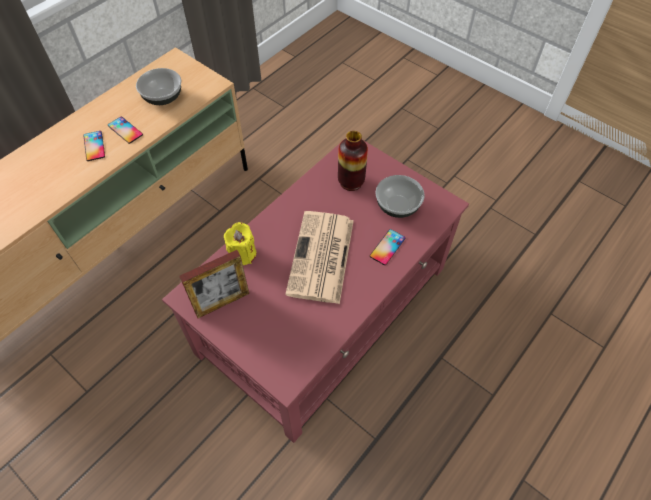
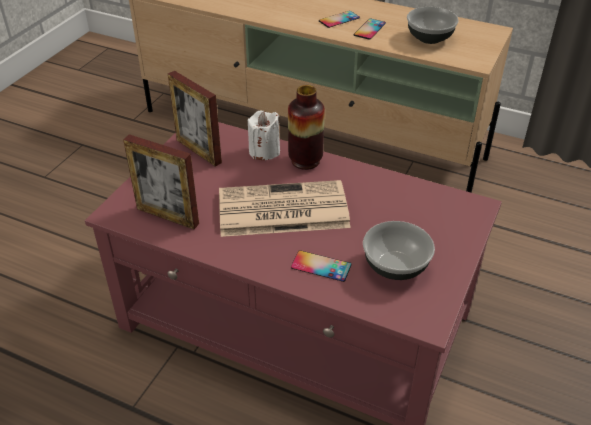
camera: 75 degrees right, 15 degrees down
(242, 254) = (264, 151): yellow candle -> white candle
(303, 338) = (167, 216): none -> picture frame
(351, 182) = (412, 215): vase -> vase (305, 161)

